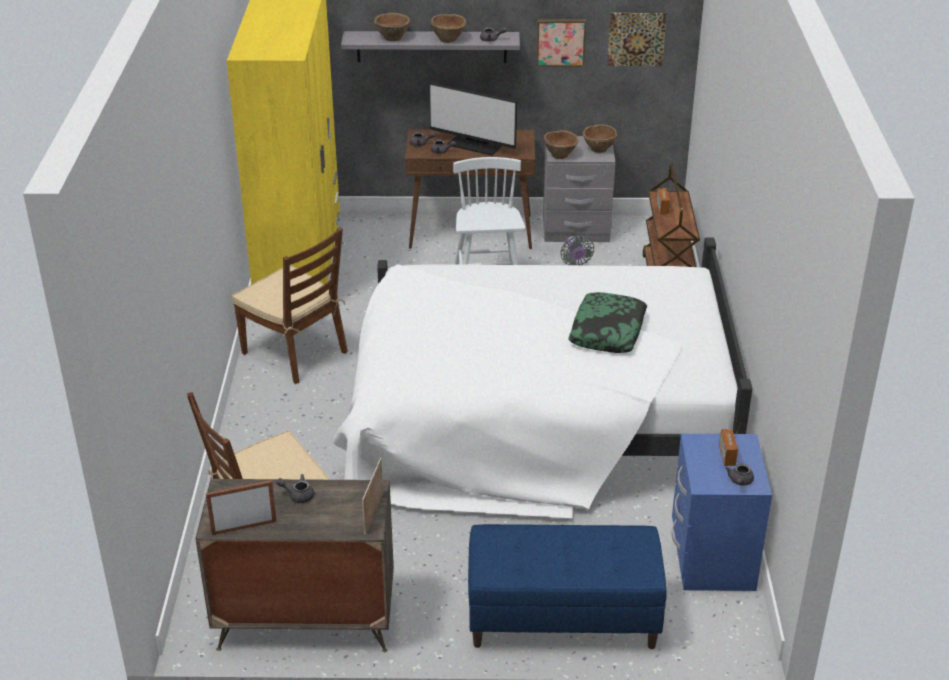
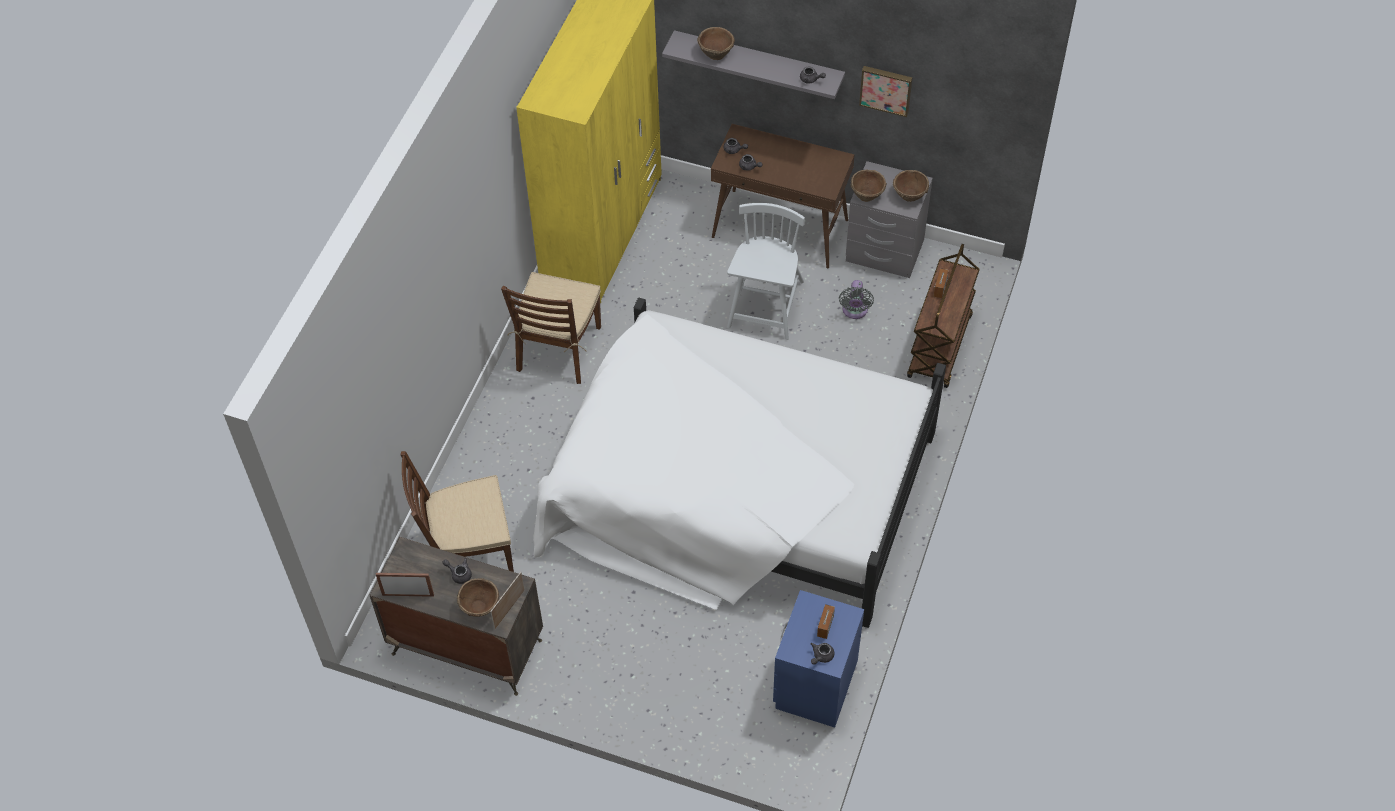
camera: 20 degrees right, 20 degrees up
(295, 353) = (559, 349): brown chair -> brown chair turned 45 degrees clockwise
(448, 39) = (769, 68): brown bowl -> brown bowl (480, 607)
(475, 144) = (786, 164): monitor -> none
(562, 619) = (664, 707): blue bench -> none
(608, 331) = (796, 451): pillow -> none
(636, 39) = (962, 106): picture -> none

